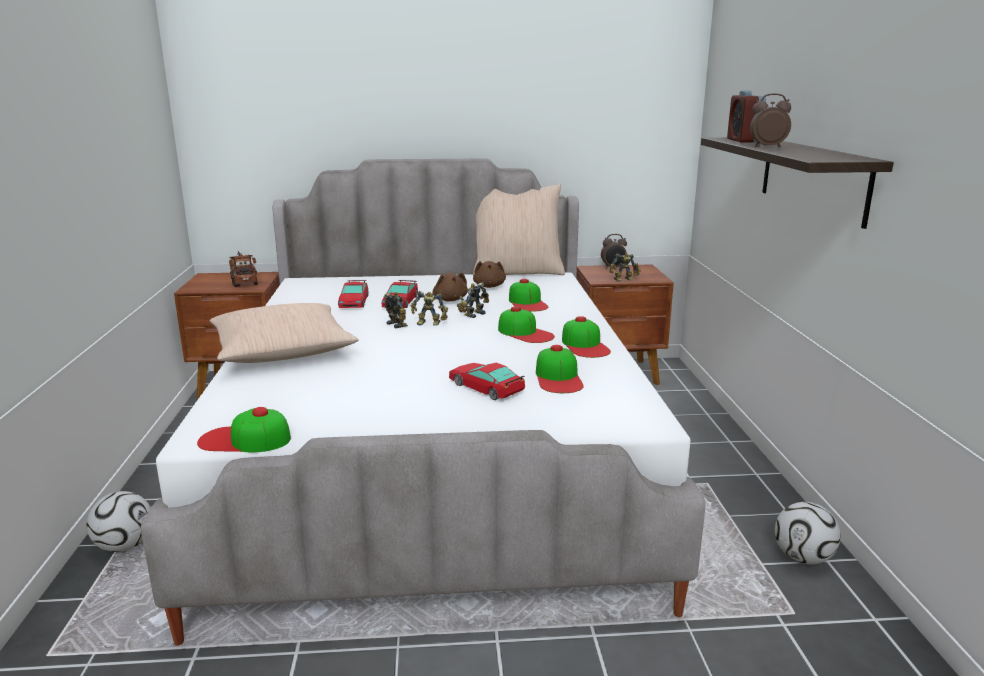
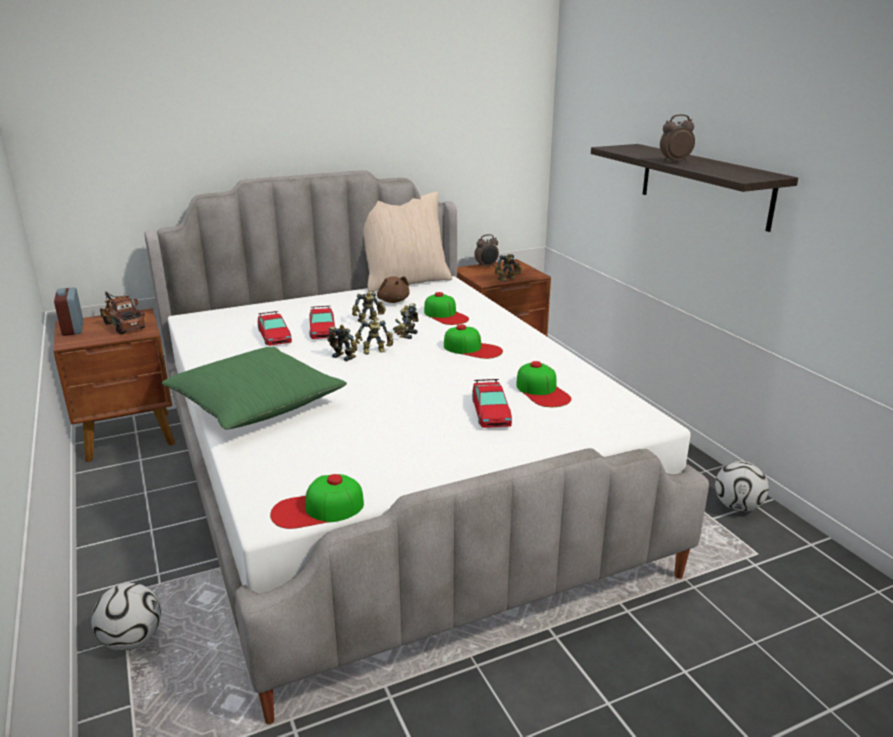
camera: 20 degrees left, 5 degrees up
(282, 351) = (256, 404): beige pillow -> green pillow
(450, 300) = (369, 321): brown plush toy -> toy robot
(486, 387) = (490, 412): toy car -> toy car turned 120 degrees counterclockwise
(585, 345) = (535, 354): cap -> none
(743, 140) = (636, 151): alarm clock -> alarm clock (73, 329)

